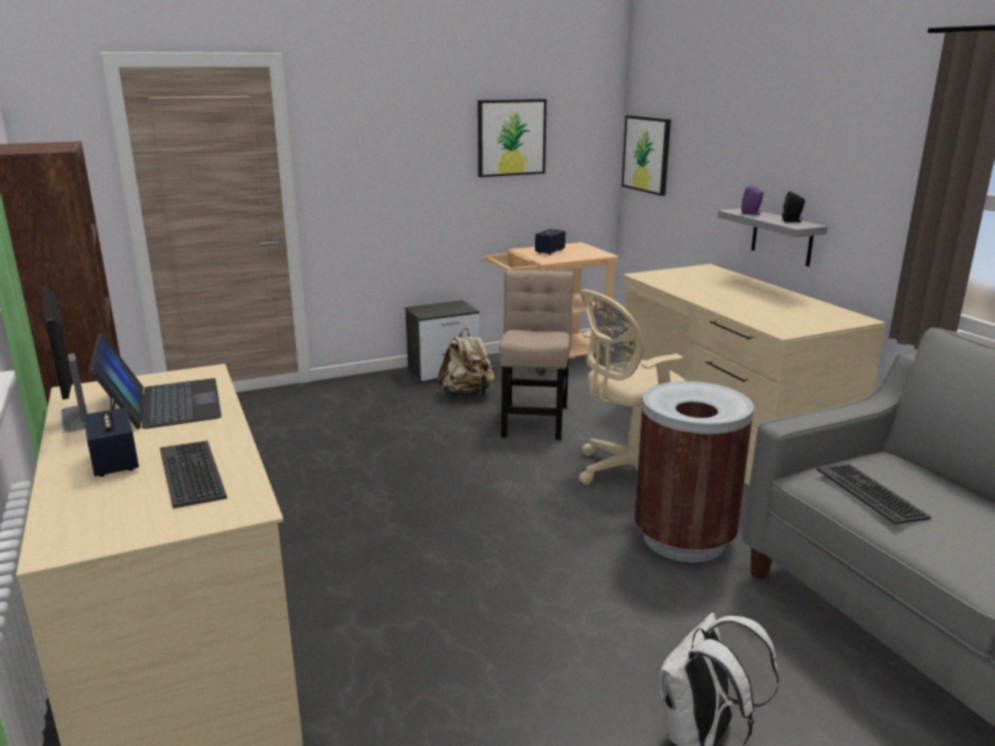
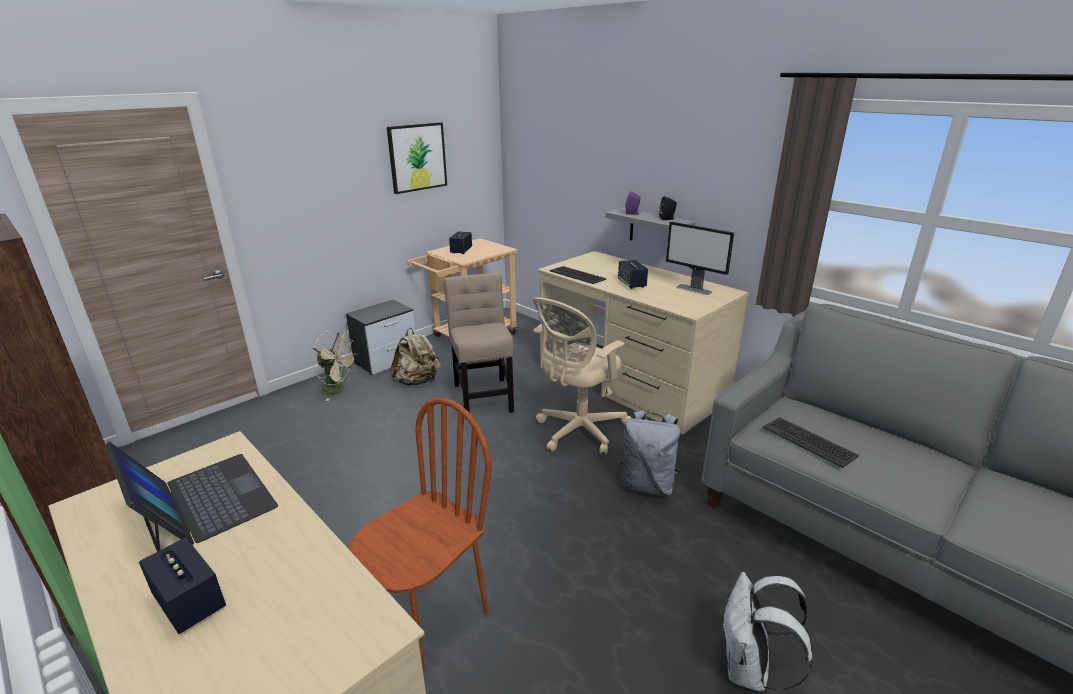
camera: 20 degrees left, 5 degrees up
(75, 418) = (104, 547): monitor -> monitor (694, 289)
(193, 473) = (291, 594): keyboard -> keyboard (577, 275)
(368, 601) = (429, 617): none -> brown chair
(379, 389) = (338, 390): none -> beige fan
(647, 154) = (526, 164): picture -> none
(684, 539) = (648, 485): brown trash can -> grey backpack
(729, 298) = (631, 284): none -> speaker

